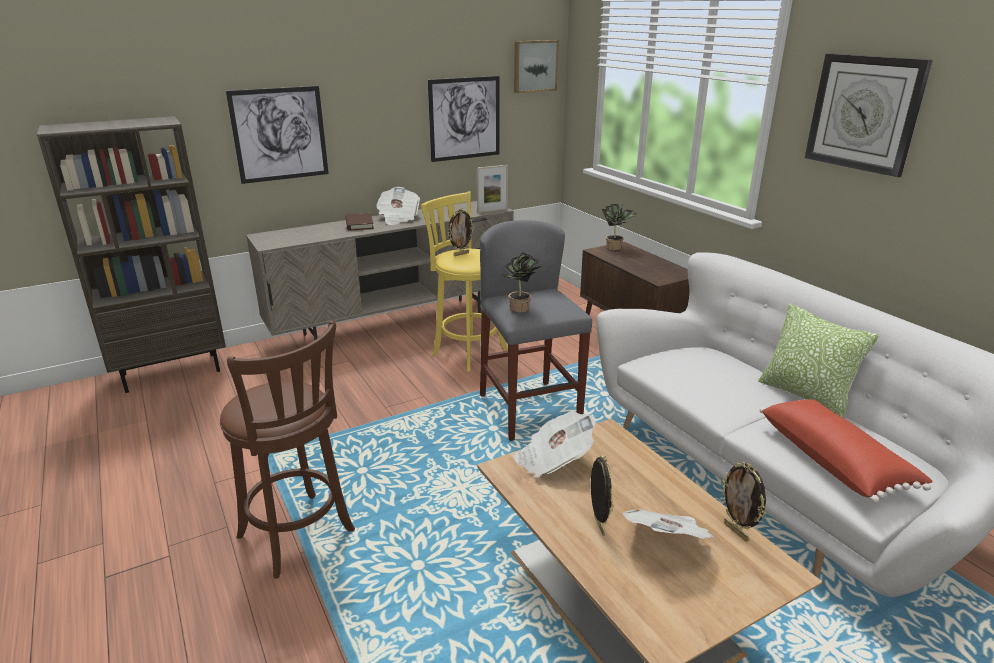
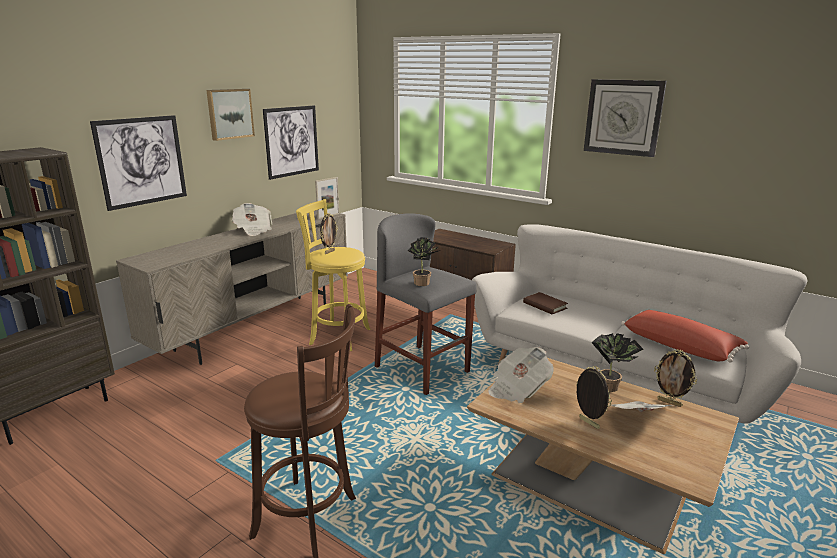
camera: 25 degrees left, 5 degrees down
(359, 224) = (222, 238): brown book -> brown book (544, 305)
(534, 66) = (338, 97): picture -> picture (229, 114)
(616, 248) = (438, 233): potted plant -> potted plant (610, 386)
(805, 396) = (628, 312): pillow -> none

